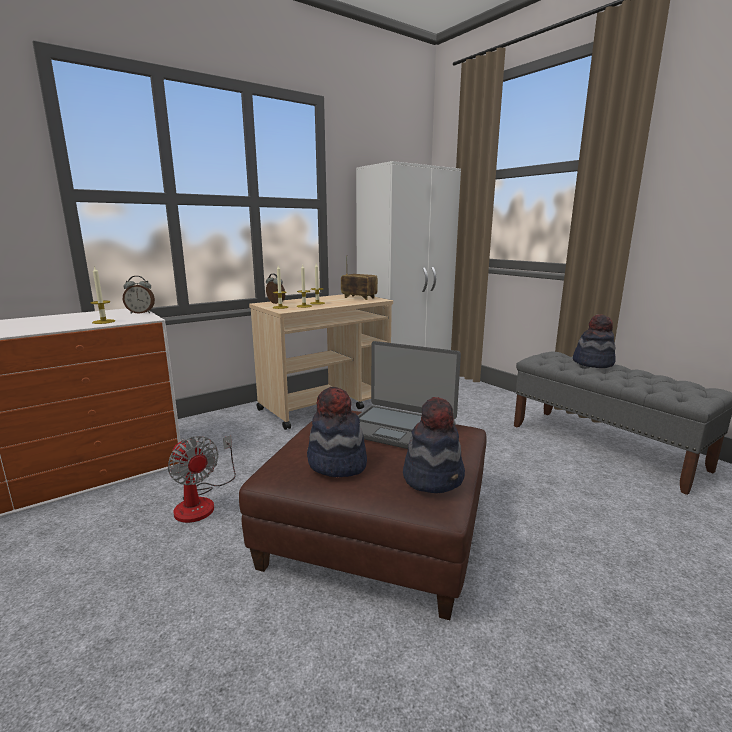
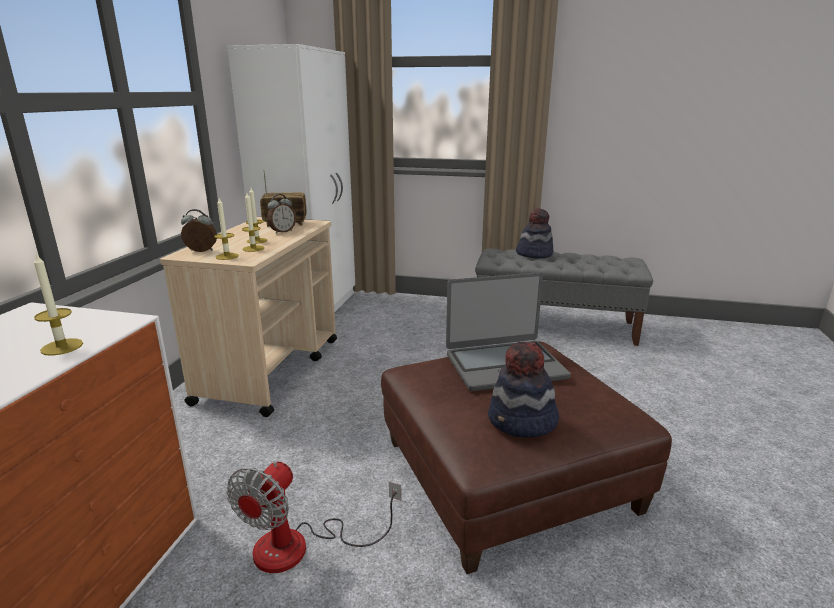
camera: 40 degrees left, 5 degrees up
(141, 313) = (75, 314): alarm clock -> alarm clock (282, 231)
(201, 502) = (300, 547): fan -> fan turned 105 degrees clockwise
(433, 477) = (603, 398): hat -> none

